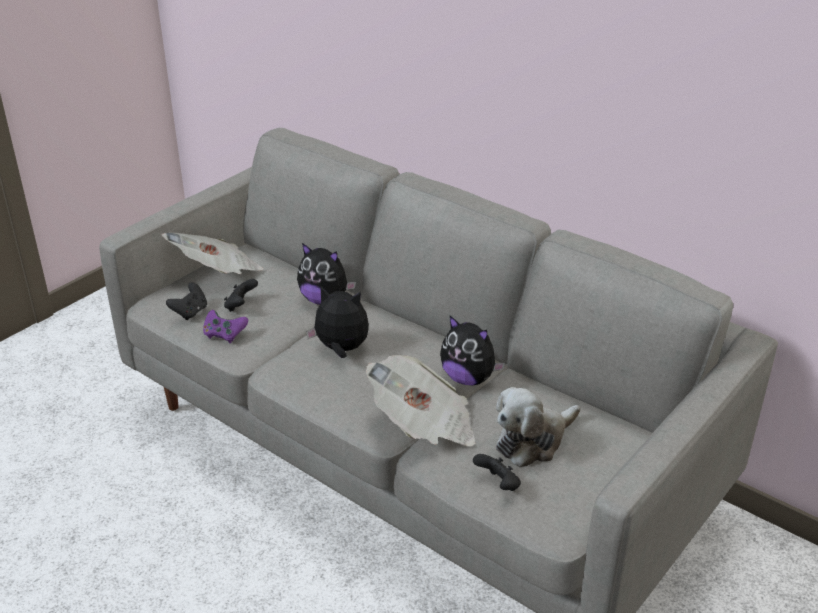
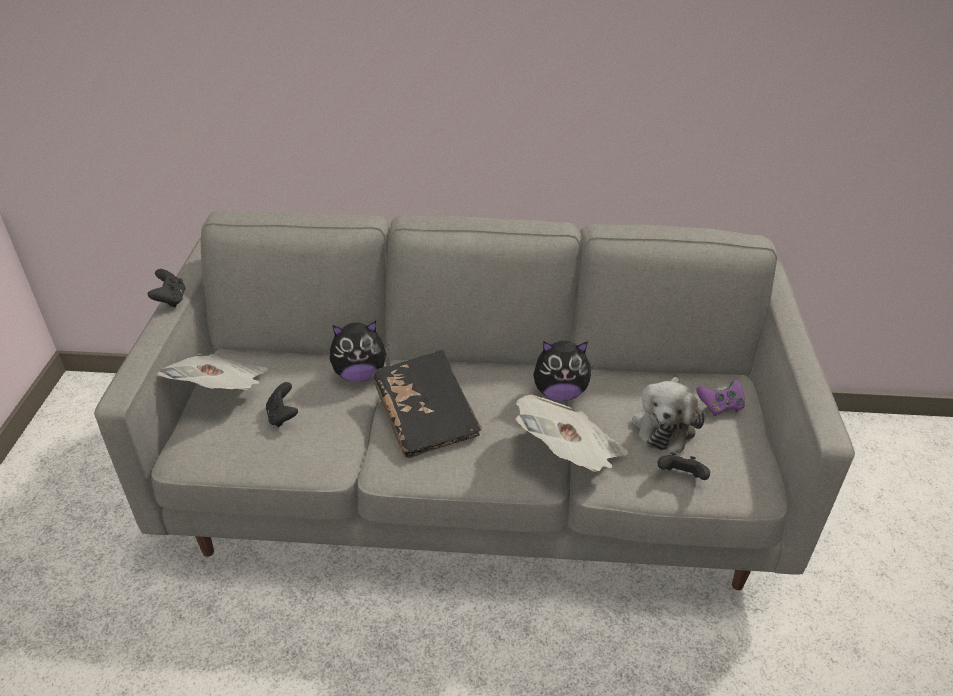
camera: 35 degrees left, 5 degrees up
(190, 312) = (236, 446): black game controller -> black game controller (170, 300)
(224, 335) = (297, 454): purple game controller -> purple game controller (720, 406)
(341, 349) = (426, 416): plush toy -> black book

